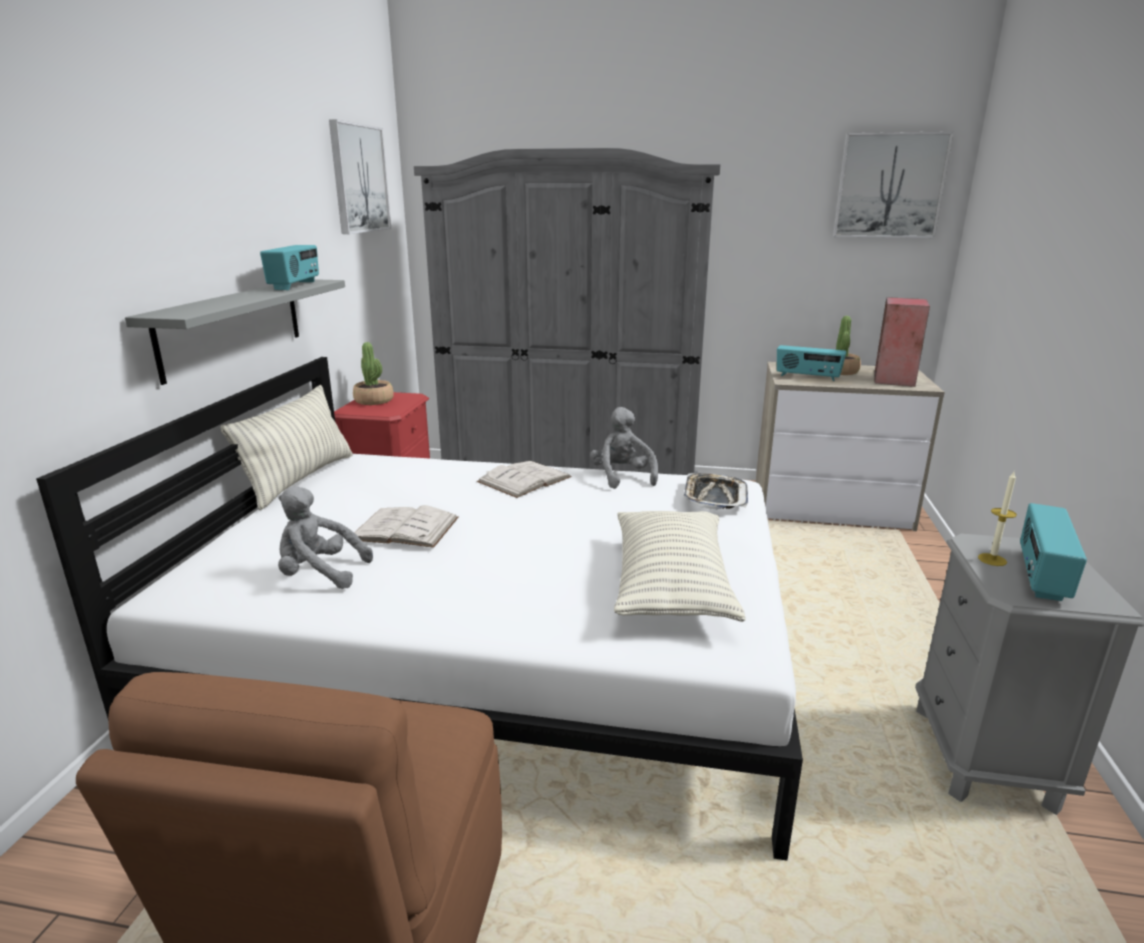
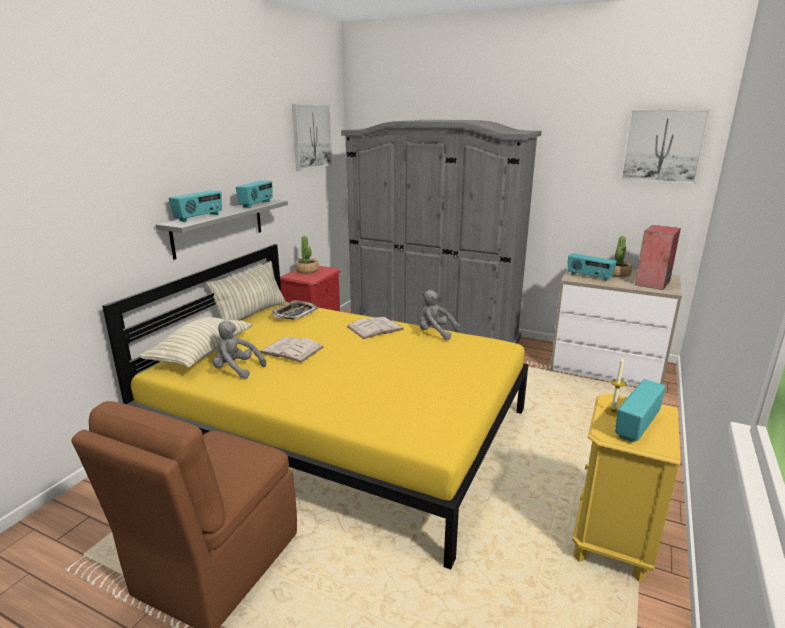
camera: 15 degrees right, 0 degrees up
(206, 305) = (199, 218): none -> radio
(496, 651) = (341, 429): white bed -> yellow bed
(622, 477) = (435, 333): grey plush toy -> grey plush toy turned 60 degrees counterclockwise
(671, 585) = (421, 401): pillow -> pillow (201, 353)
(714, 497) = (484, 352): tray -> tray (294, 313)
(984, 758) = (612, 541): grey nightstand -> yellow nightstand

